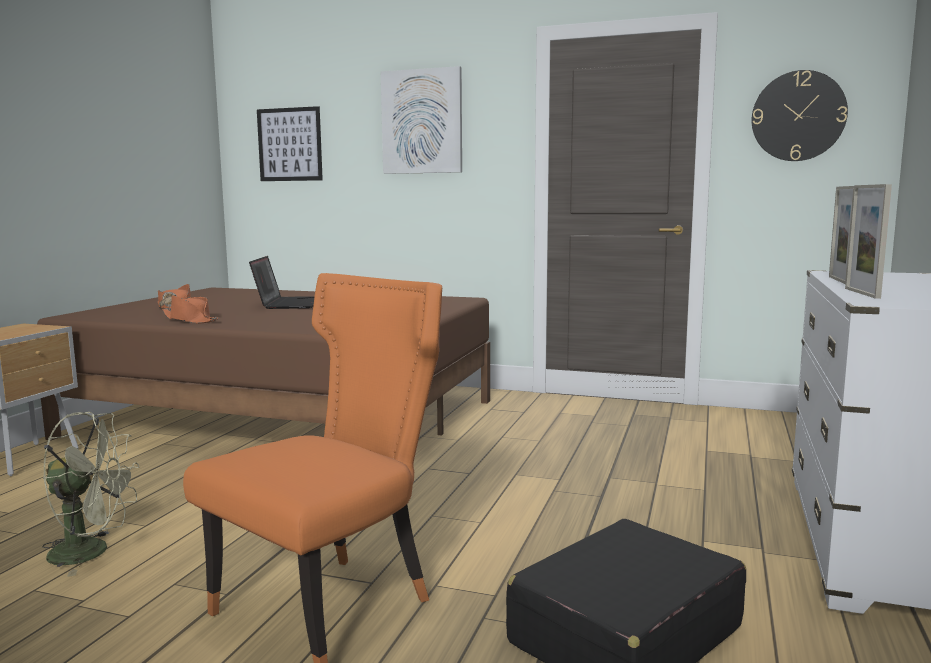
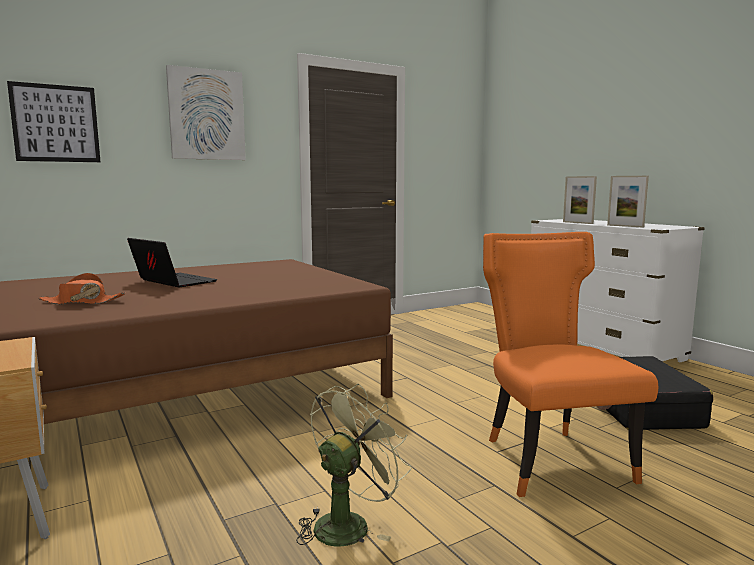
camera: 50 degrees left, 0 degrees up
(190, 320) = (164, 305): orange hat -> none
(798, 116) = (443, 135): wall clock -> none

